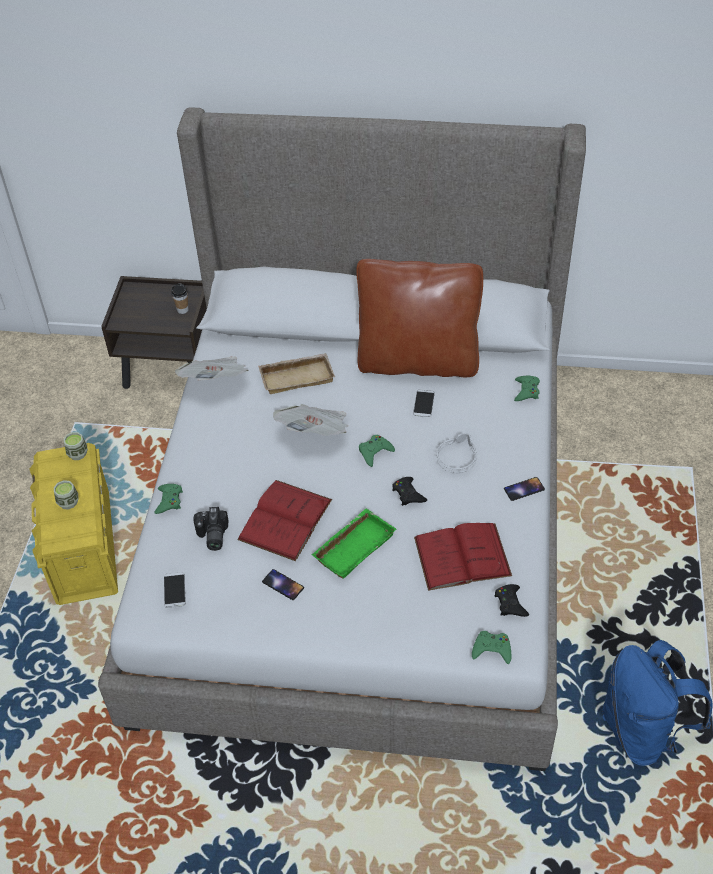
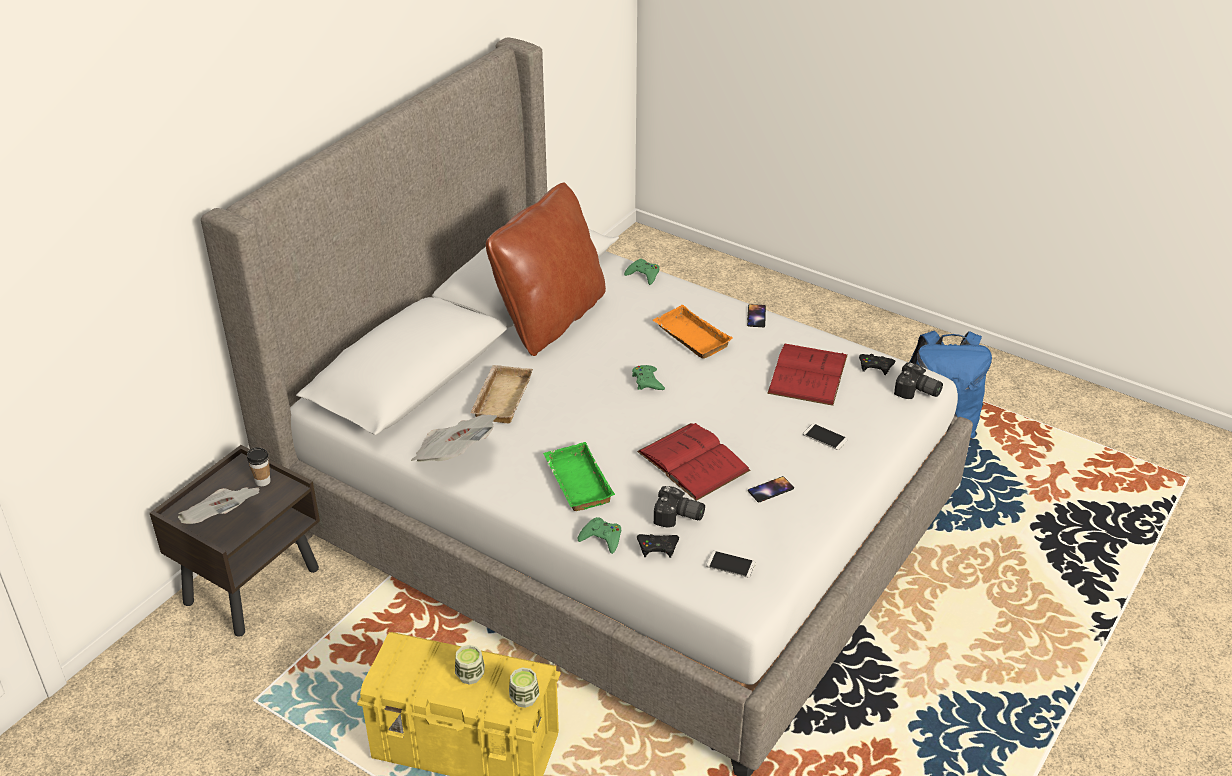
camera: 65 degrees left, 10 degrees down
(77, 453) = (398, 646): cup -> cup (524, 698)
(315, 433) = (591, 410): newspaper -> newspaper (222, 520)
(353, 546) = (753, 432): green tray -> green tray (575, 482)
(408, 494) = (713, 380): black game controller -> black game controller (657, 547)
(423, 403) = (608, 334): phone -> phone (825, 437)
(456, 455) = (689, 337): grey headphones -> orange tray
(492, 649) = (917, 392): green game controller -> camera

